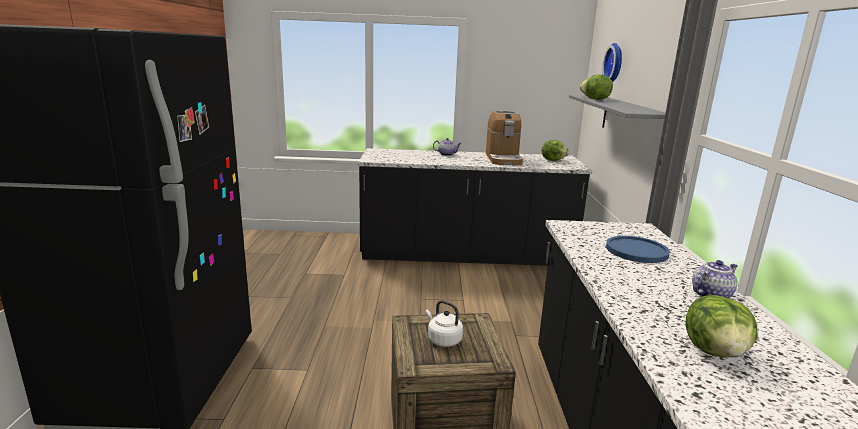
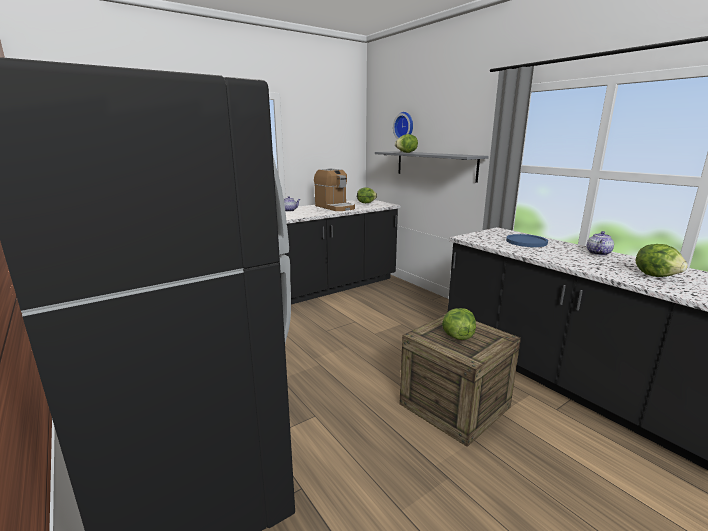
camera: 35 degrees left, 0 degrees up
(443, 340) = (457, 336): white kettle -> lettuce

